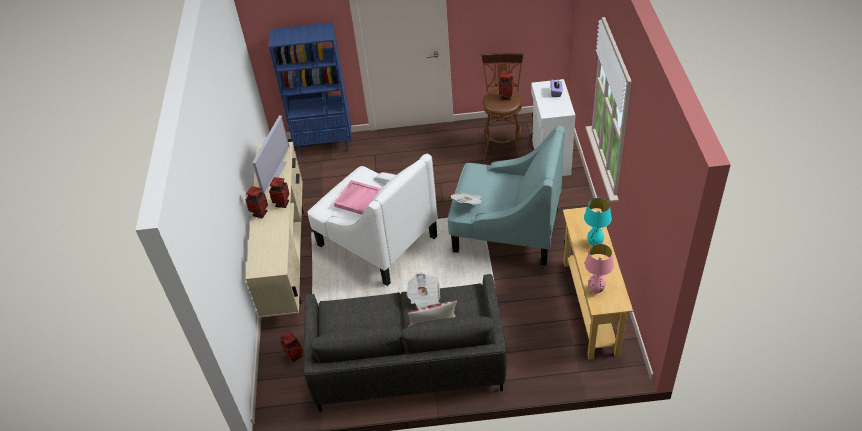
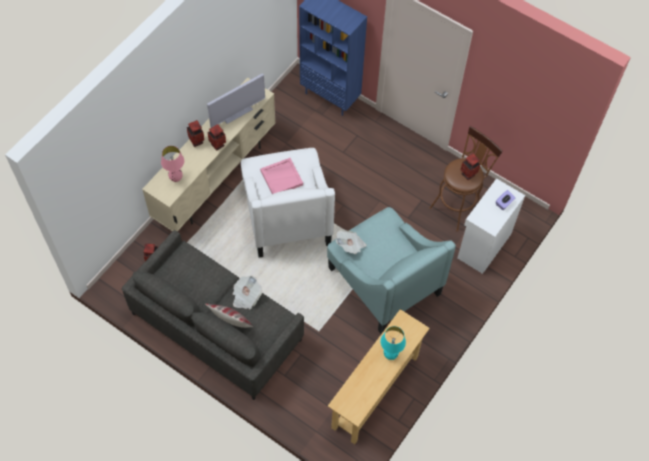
camera: 35 degrees right, 15 degrees up
(596, 290) = (350, 391): pink table lamp -> pink table lamp (176, 179)

